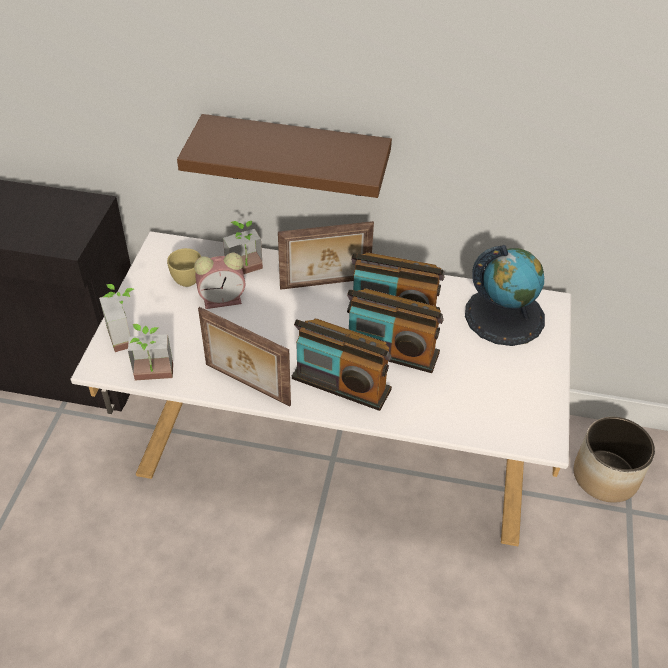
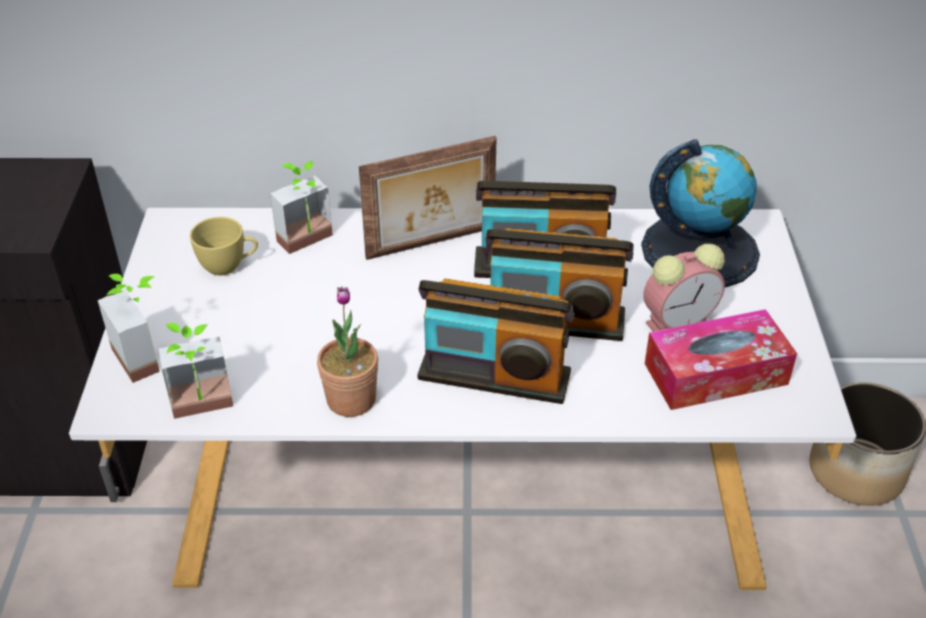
camera: 10 degrees left, 5 degrees down
(224, 299) = (285, 284): alarm clock -> alarm clock (679, 322)
(246, 385) = (351, 399): picture frame -> potted plant
(296, 156) = (366, 56): brown shelf -> none
(487, 406) = (715, 374): none -> tissue box

